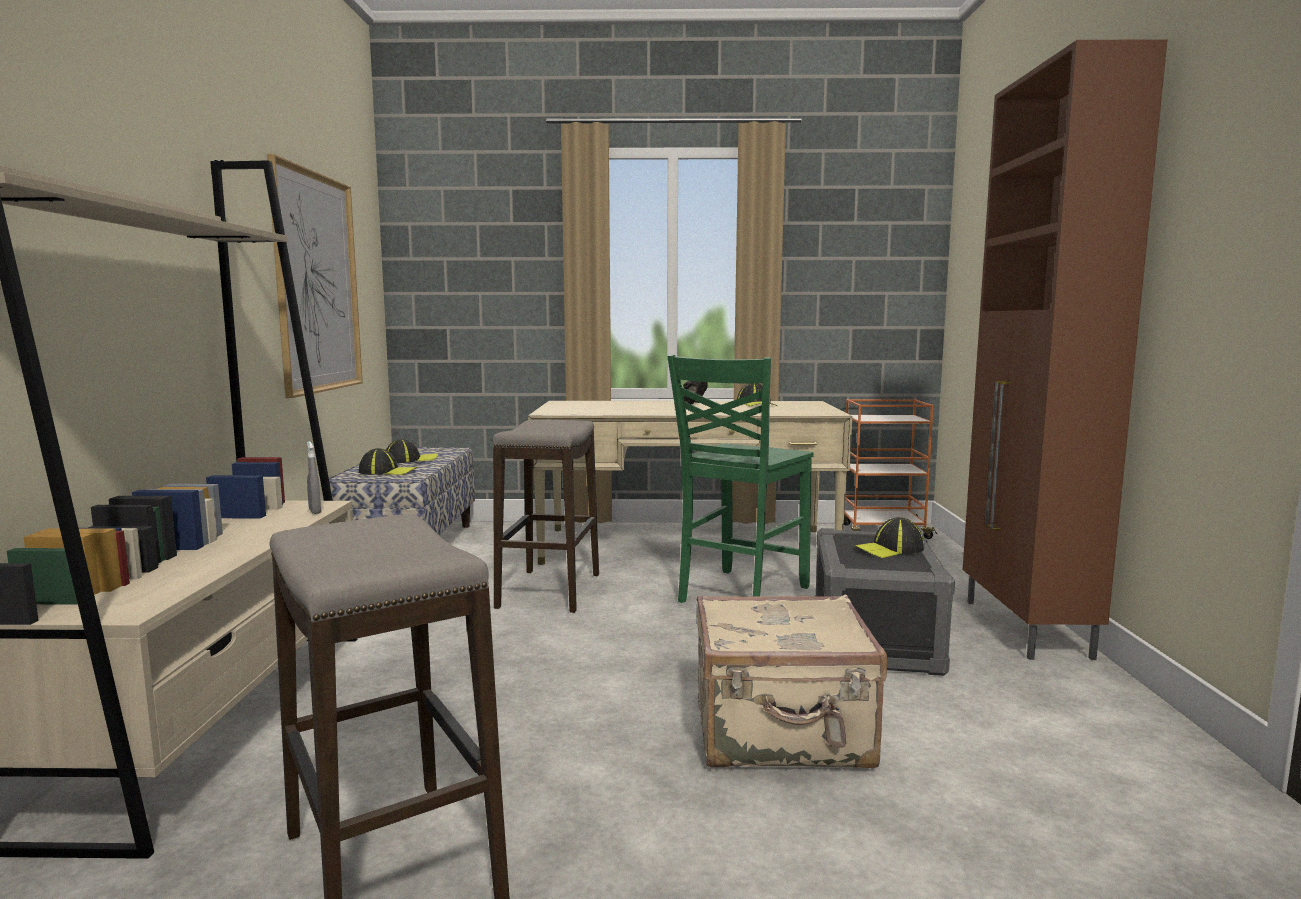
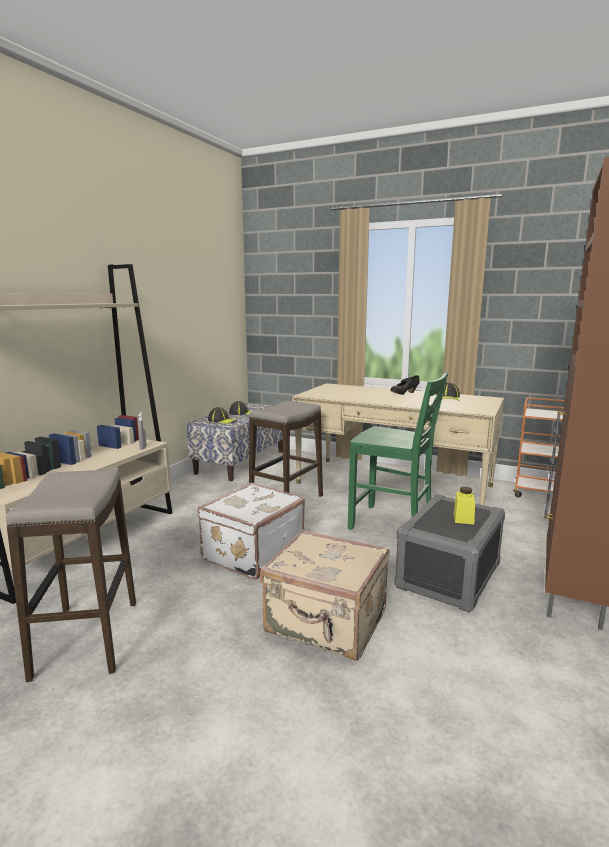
camera: 25 degrees right, 5 degrees up
(317, 283) = (189, 316): picture -> none
(567, 669) = (251, 553): none -> white suitcase
(740, 594) = (393, 525): green chair -> green chair turned 120 degrees counterclockwise
(889, 549) = (463, 518): cap -> yellow jar

